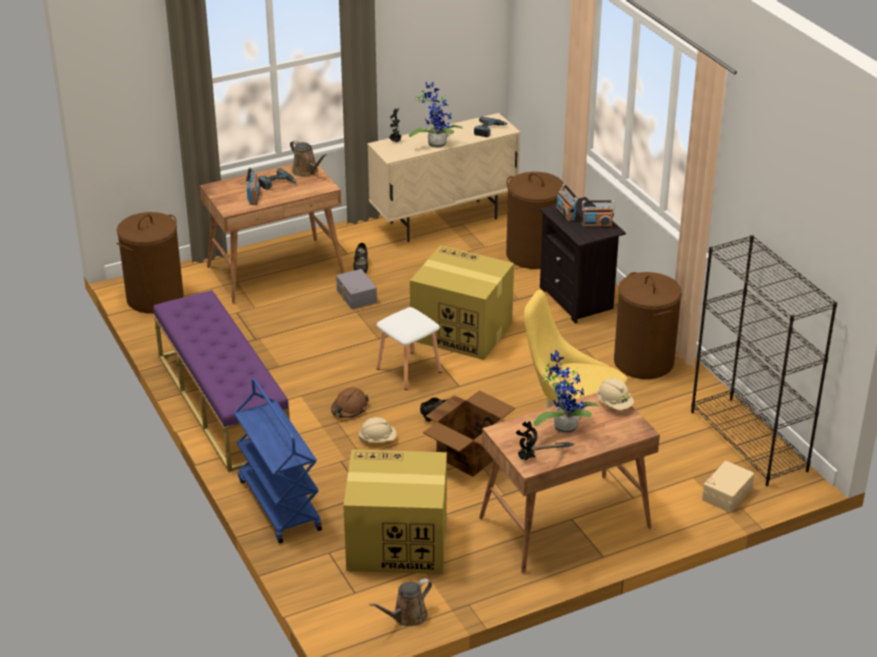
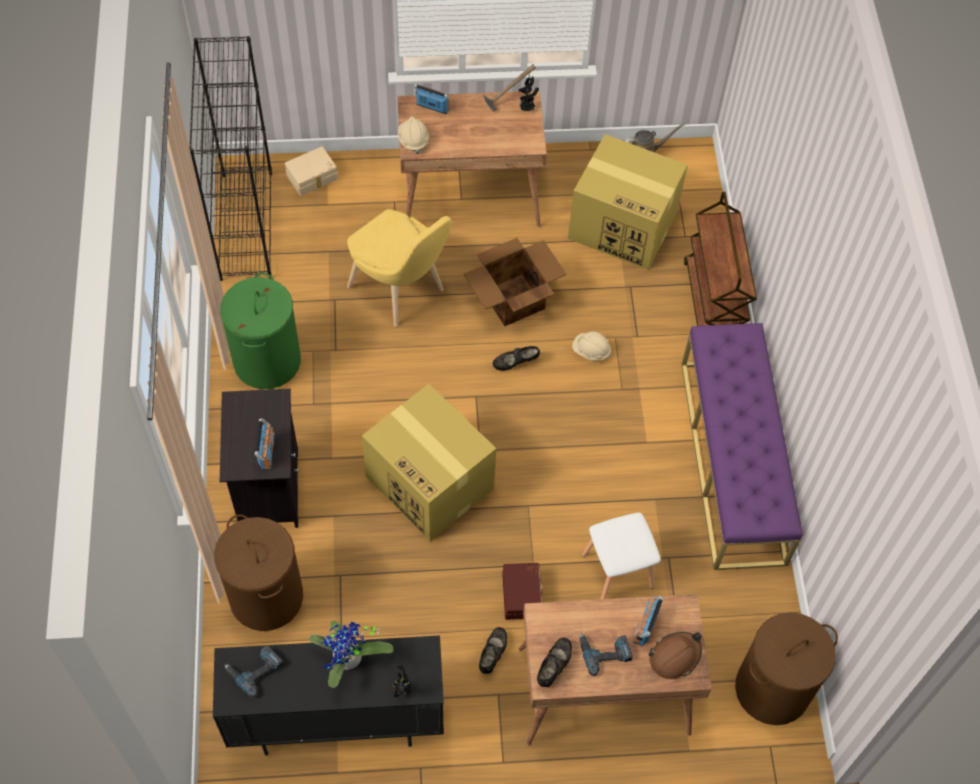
camera: 160 degrees left, 25 degrees up
(278, 504) = (713, 304): blue cart -> brown cart
(306, 171) = (554, 666): brown watering can -> black shoe
(349, 408) = (602, 404): brown hard hat -> brown hard hat (675, 657)
(355, 296) = (523, 595): grey storage box -> brown storage box
(408, 371) = (518, 438): white stool -> white stool (618, 570)
(444, 221) = (337, 722): beige cabinet -> black cabinet
(563, 426) = (474, 131): potted plant -> none
(597, 225) = (245, 417): radio -> radio (432, 107)
(643, 362) = (267, 361): brown laundry basket -> green laundry basket

